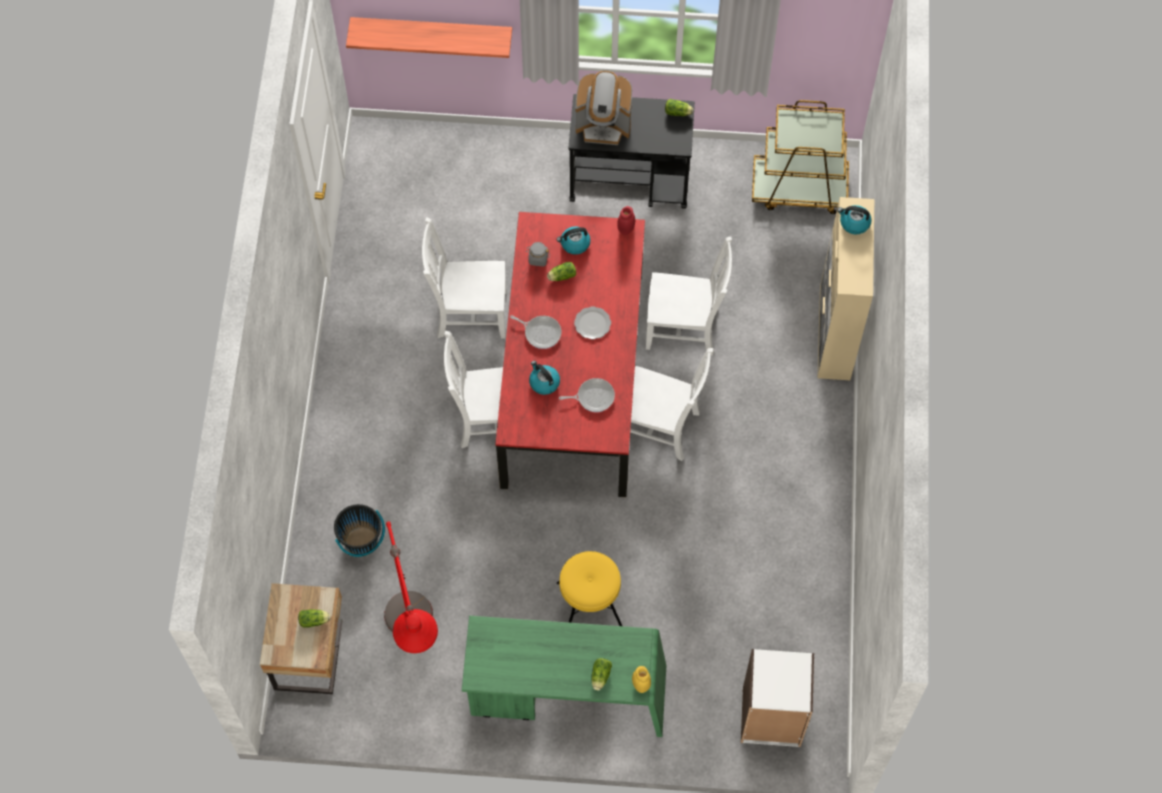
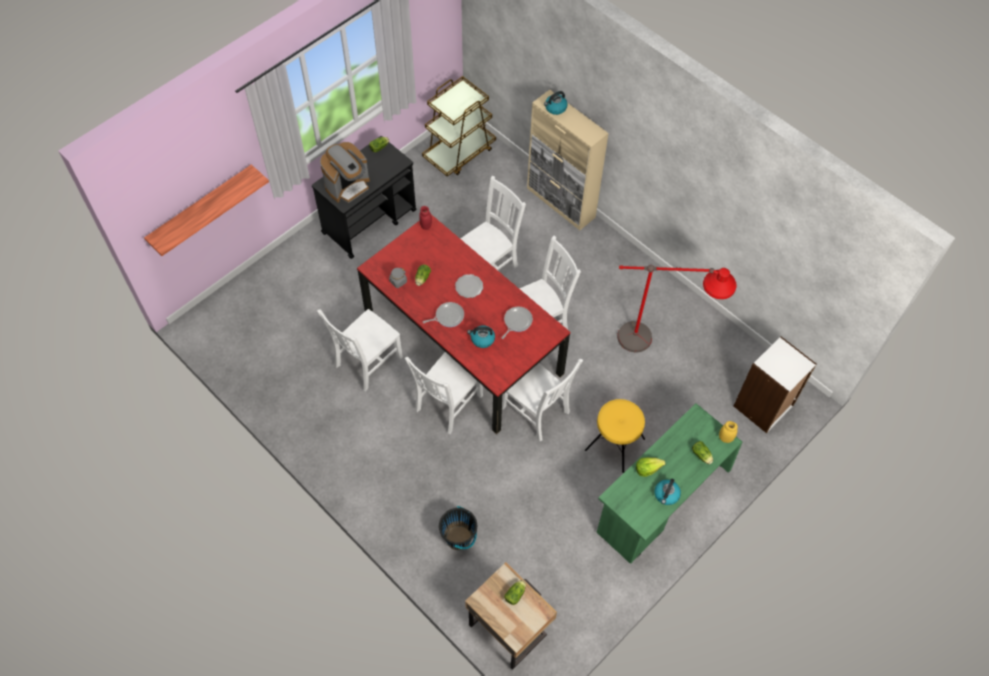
camera: 50 degrees left, 5 degrees down
(416, 646) = (557, 560): red floor lamp -> red floor lamp (657, 346)
(540, 637) = (647, 468): none -> lettuce
(559, 505) = (536, 411): none -> white chair
(574, 244) = (408, 257): kettle -> kettle (666, 495)

